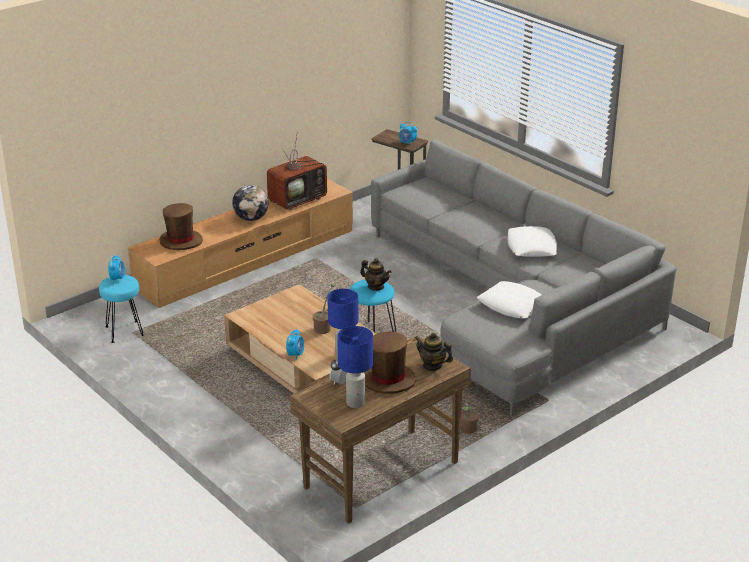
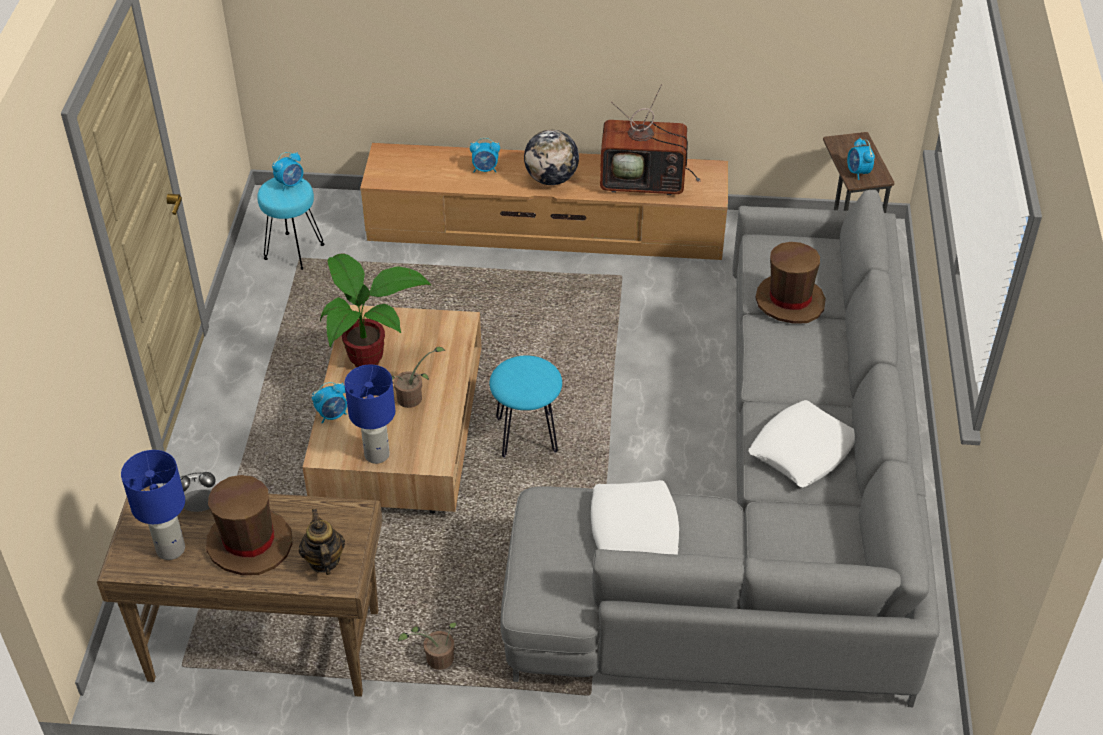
camera: 45 degrees right, 15 degrees up
(181, 241) = (433, 167): brown hat -> brown hat (789, 301)
(210, 230) = (485, 169): none -> alarm clock
(276, 326) = (371, 358): none -> potted plant
(376, 287) = (531, 379): teapot -> none

